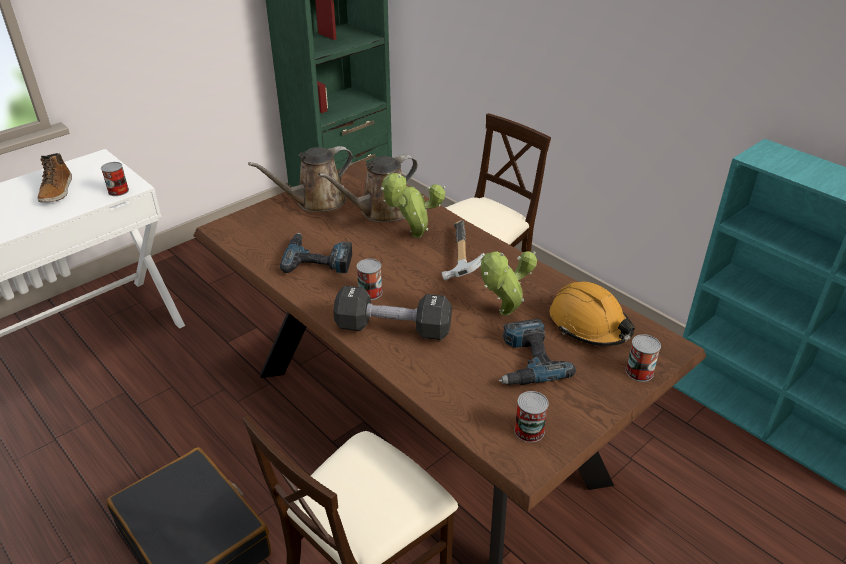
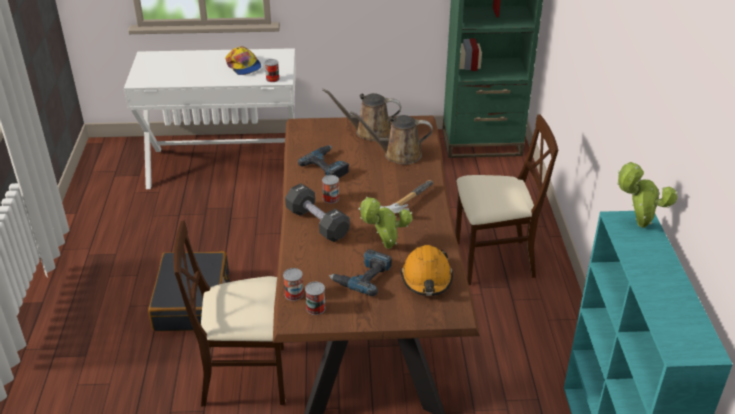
camera: 40 degrees right, 0 degrees up
(57, 191) = (244, 66): boot -> cap
(413, 236) = (397, 178): potted plant -> potted plant (638, 224)
(639, 372) = (416, 316): can -> can (294, 294)

